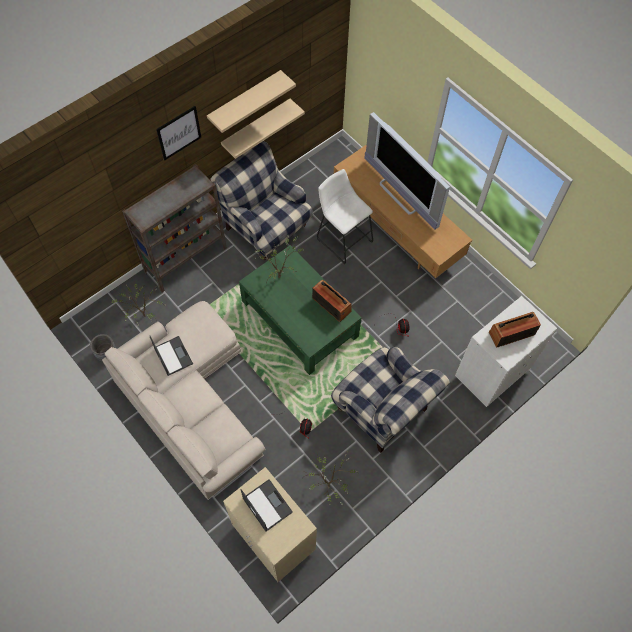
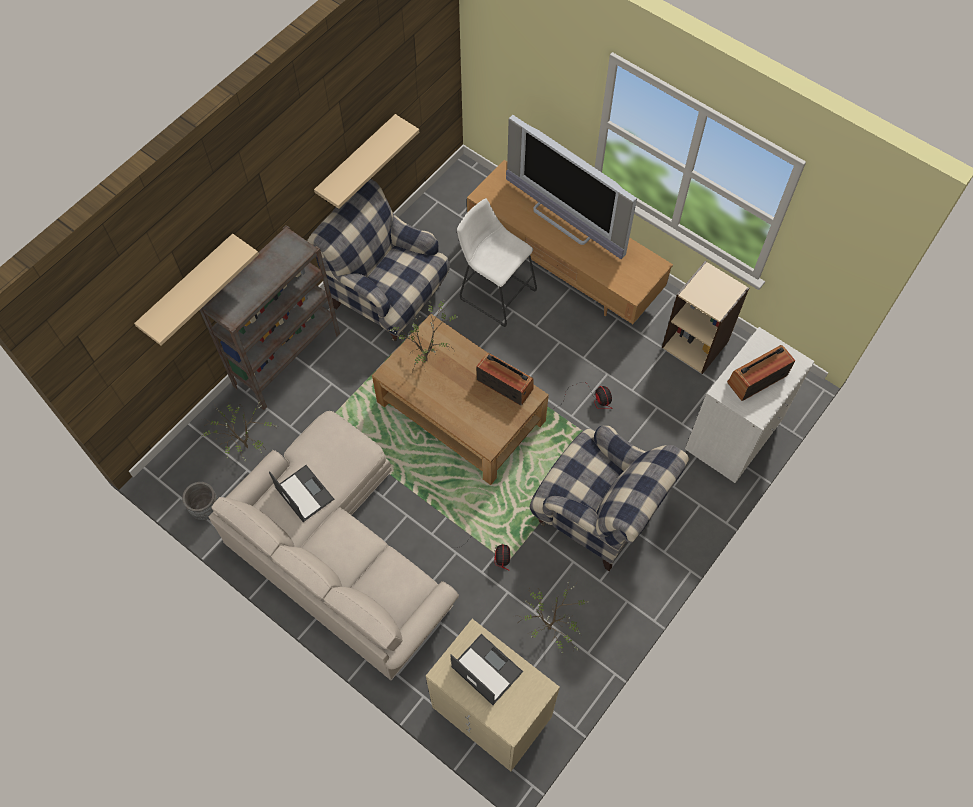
camera: 10 degrees left, 0 degrees up
(179, 133) = (260, 186): picture -> none
(245, 100) = (339, 127): beige shelf -> beige shelf (188, 286)
(299, 318) = (460, 411): green coffee table -> brown coffee table
(480, 300) = (695, 344): none -> beige bookcase

